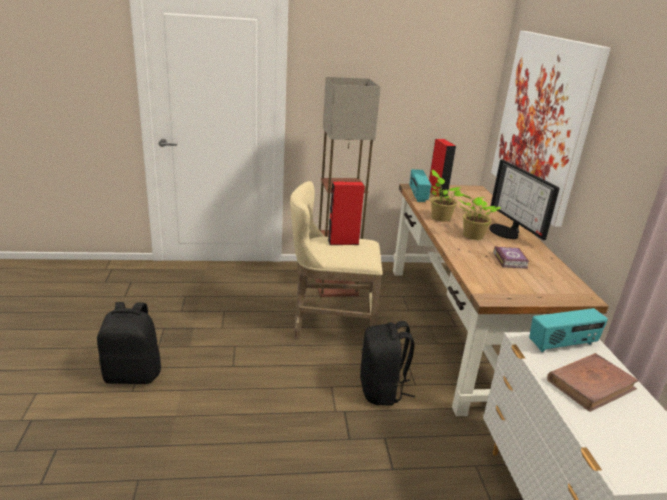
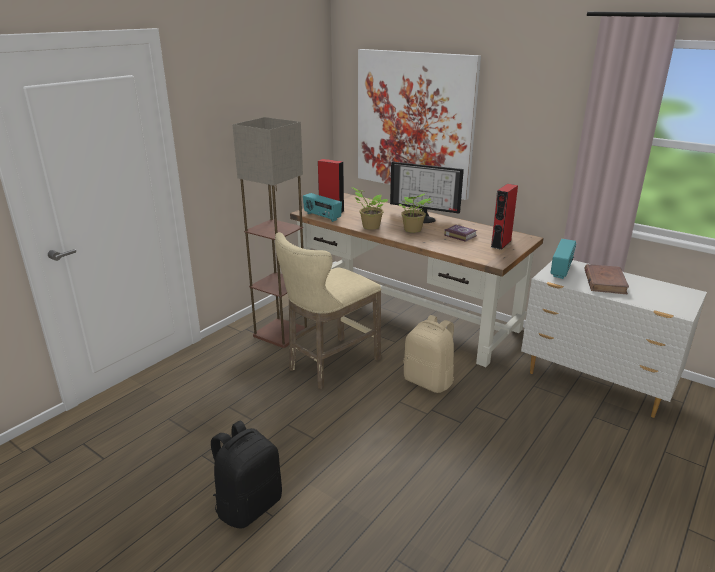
camera: 45 degrees left, 0 degrees up
(343, 242) = (330, 277): red speaker -> red speaker (501, 244)
(382, 390) = (429, 381): black backpack -> beige backpack

